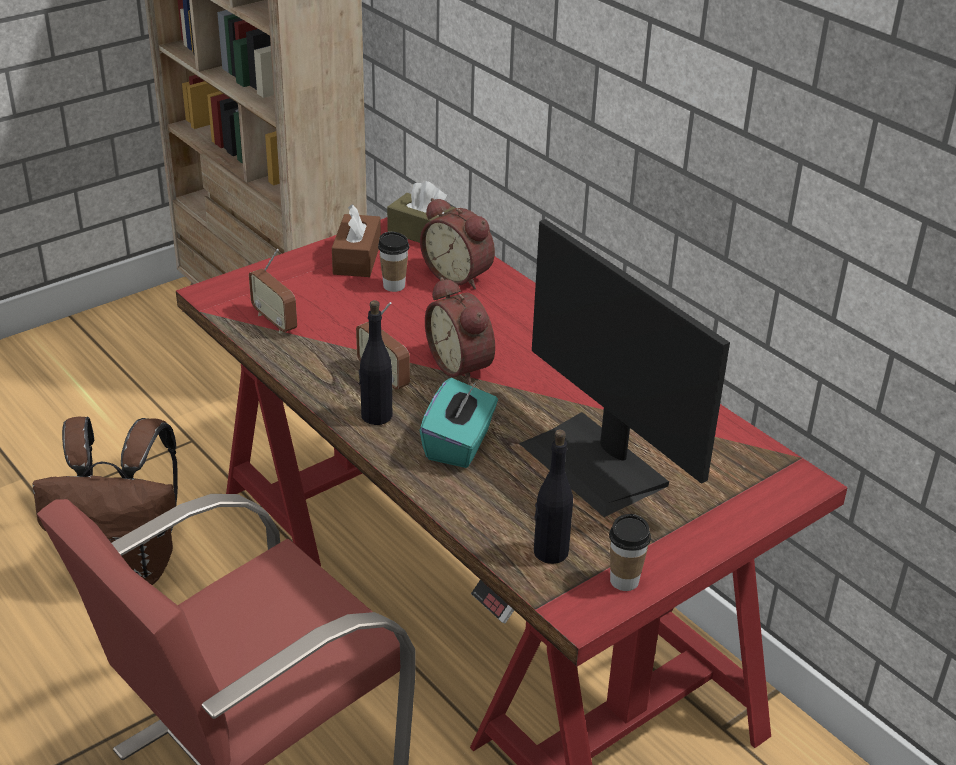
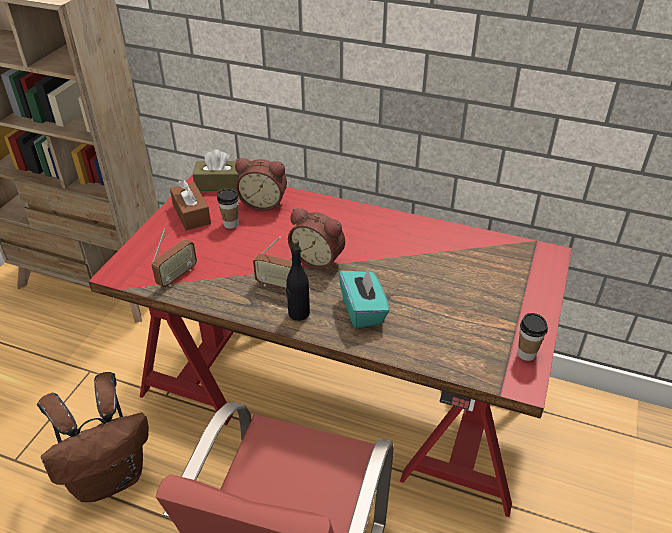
camera: 30 degrees left, 5 degrees up
(275, 321) = (177, 276): radio -> radio turned 75 degrees counterclockwise
(550, 552) = (474, 355): black bottle -> none
(596, 463) = (445, 289): monitor -> none

